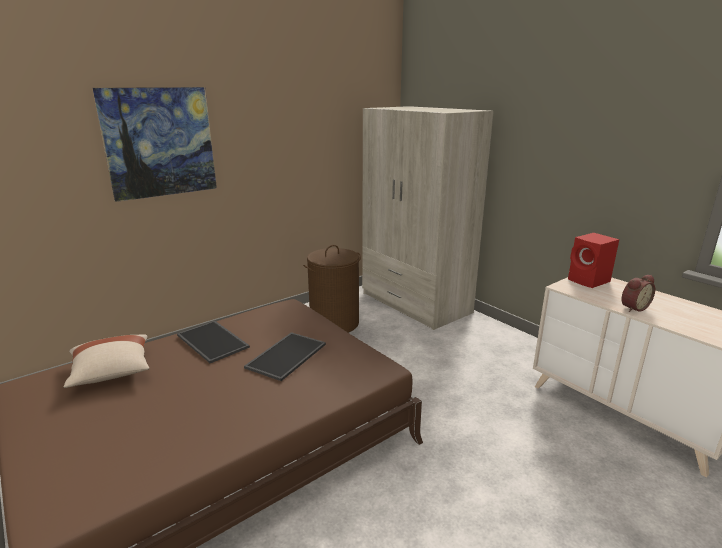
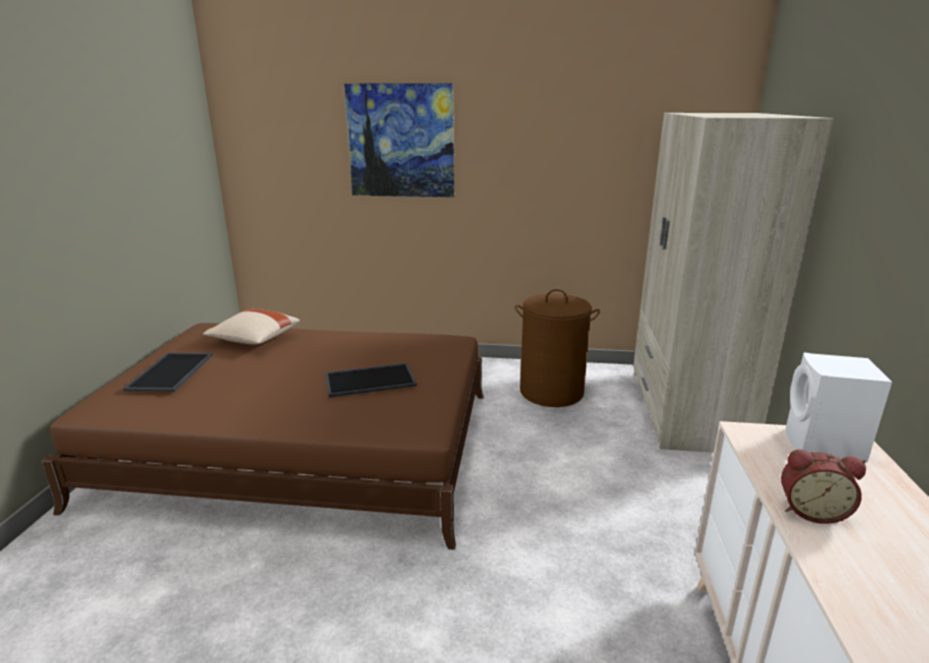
camera: 45 degrees right, 0 degrees up
(214, 341) = (346, 346): tray -> tray (171, 372)
(589, 281) = (823, 446): red speaker -> white speaker

